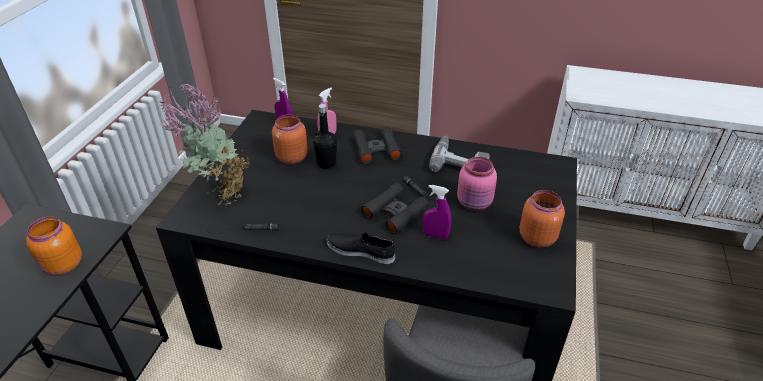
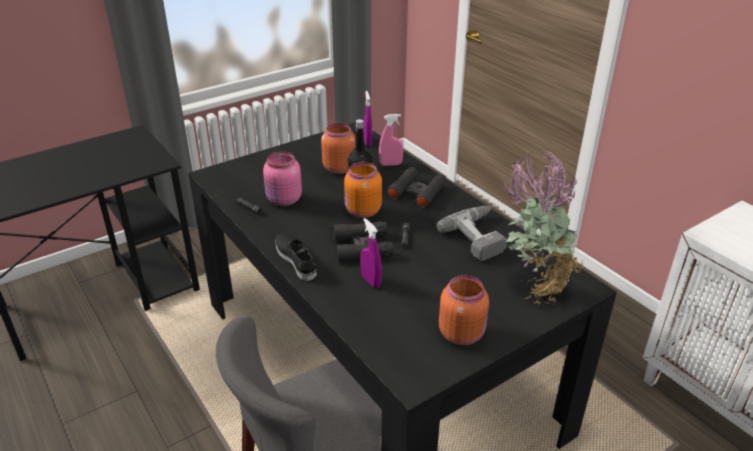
camera: 40 degrees right, 5 degrees down
(63, 266) = (114, 171): orange jar -> orange jar (362, 211)
(219, 192) = (255, 169): potted plant -> potted plant (534, 285)
(475, 203) = (443, 276): pink jar -> pink jar (284, 200)

